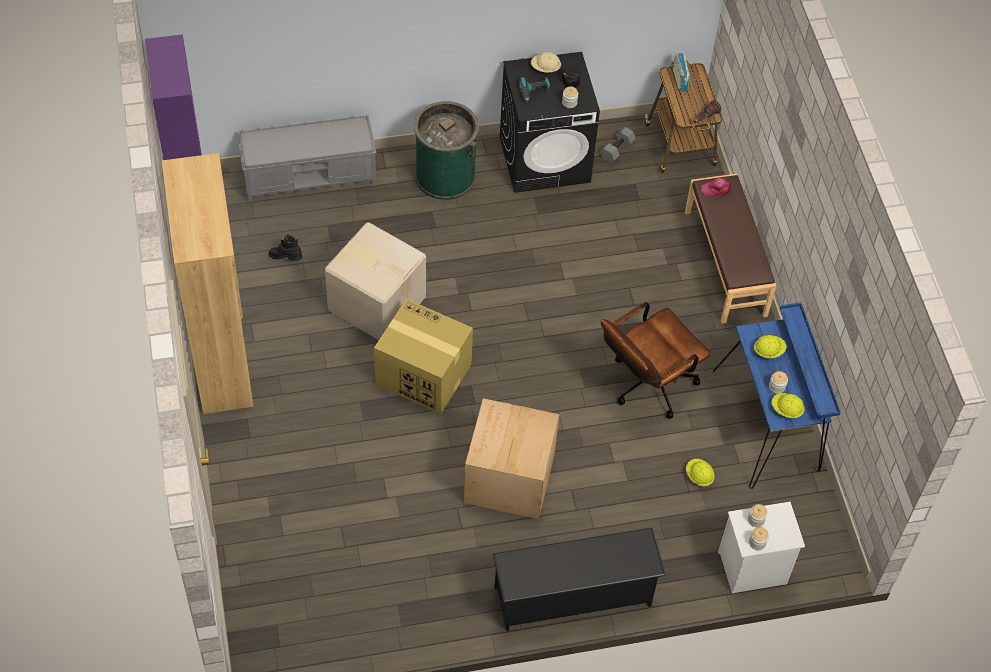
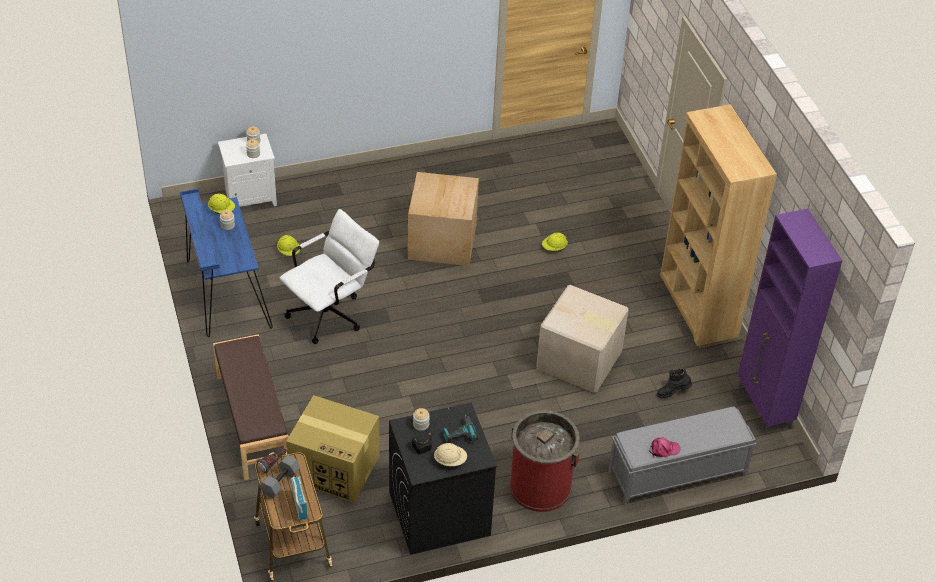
camera: 175 degrees right, 10 degrees down
(286, 258) = (673, 393): black boot -> black boot turned 150 degrees clockwise
(422, 374) = (526, 308): cardboard box -> cardboard box (335, 468)
(445, 176) = (540, 486): green trash can -> red trash can
(573, 597) = (386, 174): black shoe rack -> none
(617, 151) = (362, 530): grey dumbbell -> grey dumbbell (280, 481)
(646, 386) = (331, 312): brown office chair -> white office chair
(716, 189) = (263, 423): pink cap -> pink cap (663, 449)
(768, 351) = (231, 250): yellow hard hat -> yellow hard hat (554, 248)

